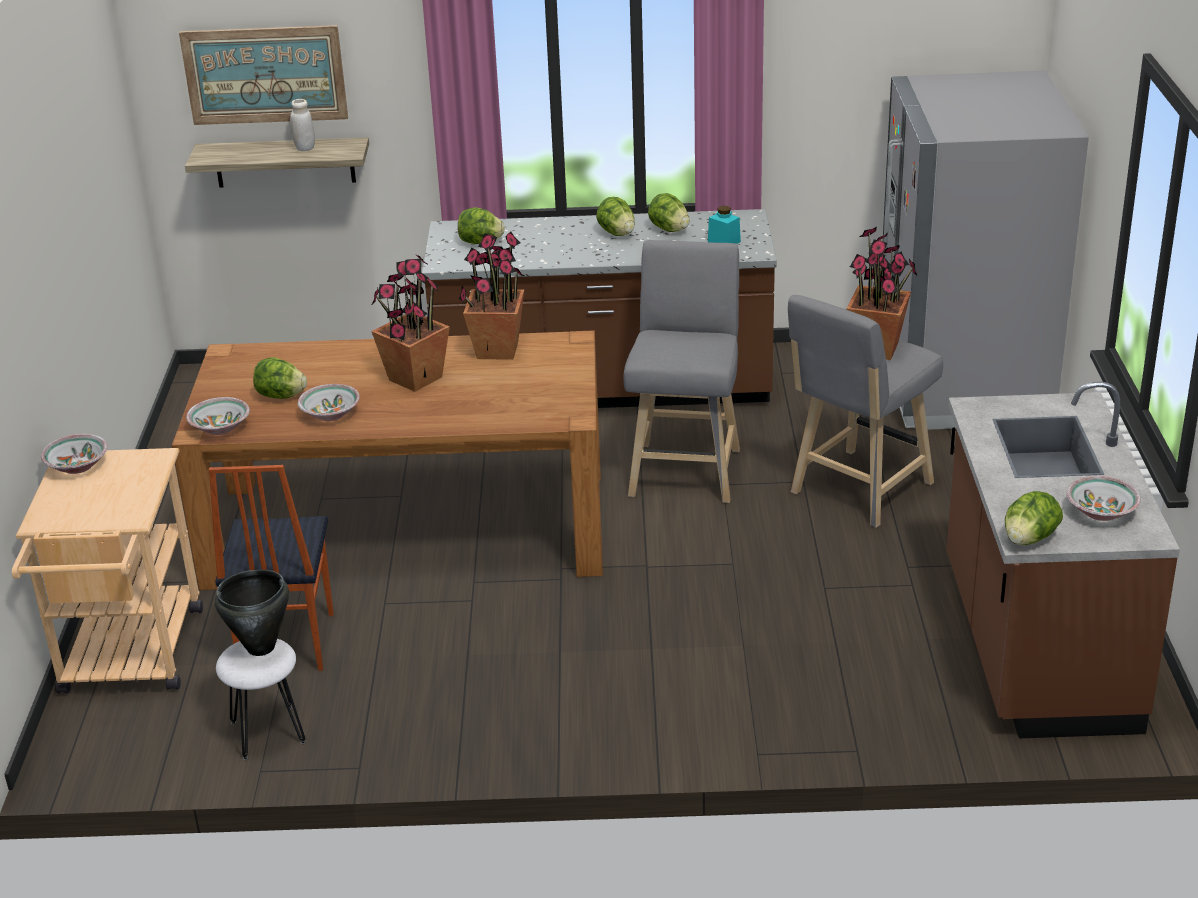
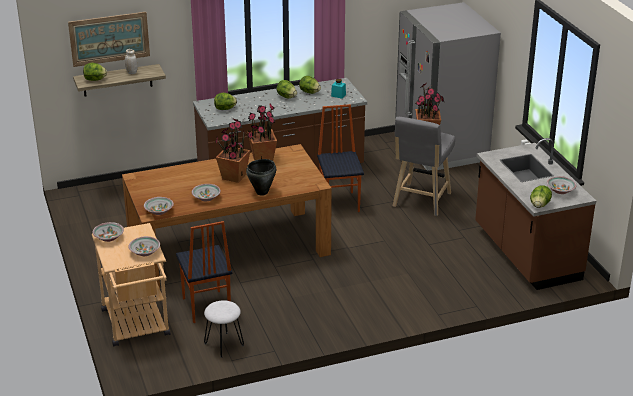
camera: 20 degrees left, 0 degrees up
(120, 507) = (145, 252): none -> bowl
(261, 647) = (222, 305): black cooking pot -> black cooking pot (262, 192)
(281, 396) = (176, 193): lettuce -> lettuce (95, 79)
(686, 468) = (340, 203): grey stool -> chair

